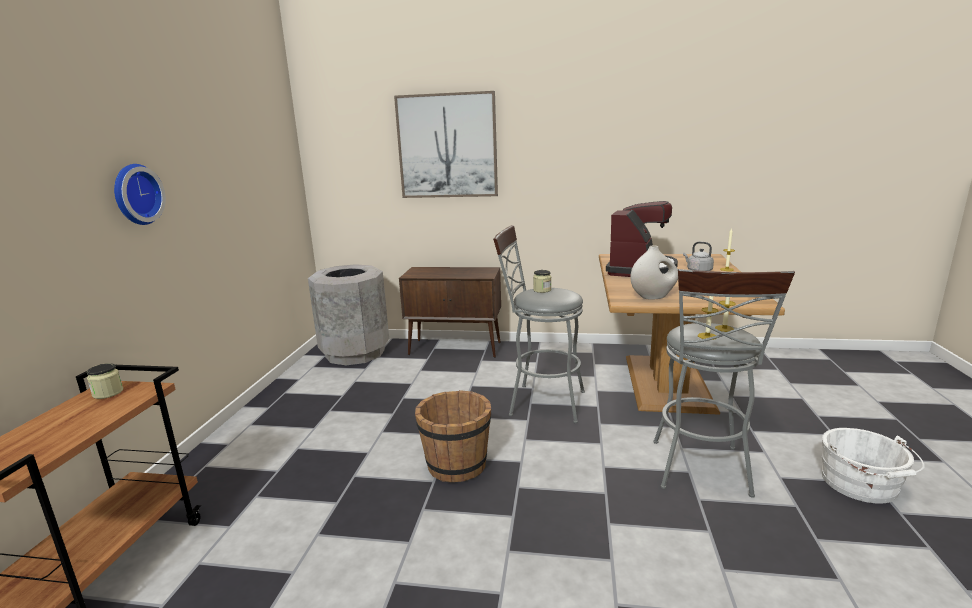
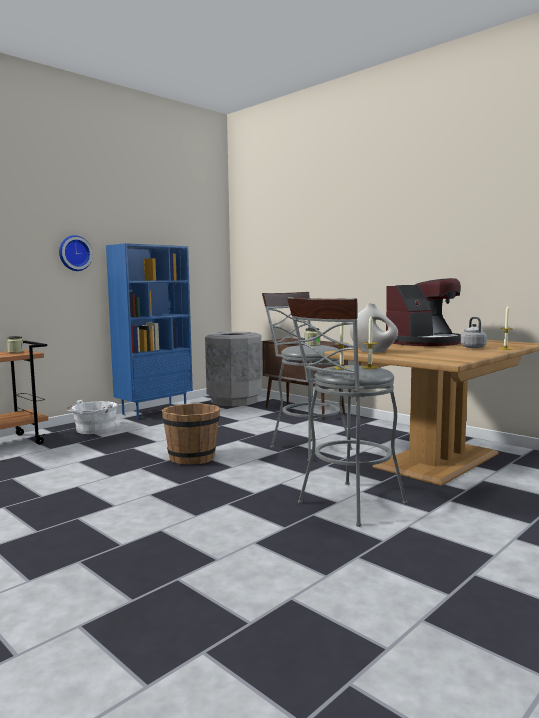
camera: 35 degrees right, 10 degrees down
(278, 398) = (154, 411): none -> blue bookcase
(447, 146) = (316, 238): picture -> none
(862, 485) = (477, 552): white bucket -> white bucket (94, 429)

